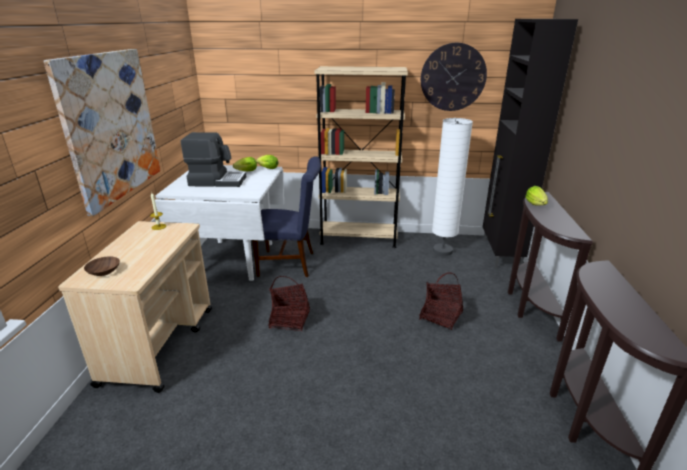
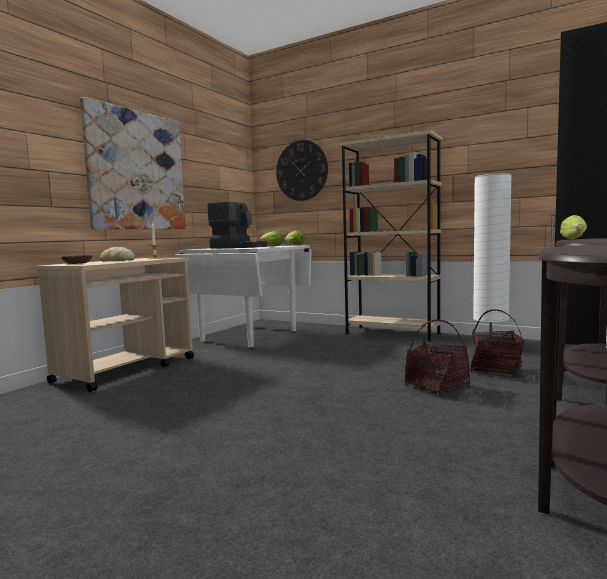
camera: 25 degrees right, 20 degrees down
(140, 254) = (117, 261): none -> bread
(289, 319) = (258, 370): basket -> basket (496, 370)
(290, 263) = (300, 341): blue chair -> none
(453, 77) = (497, 141): wall clock -> wall clock (301, 170)

